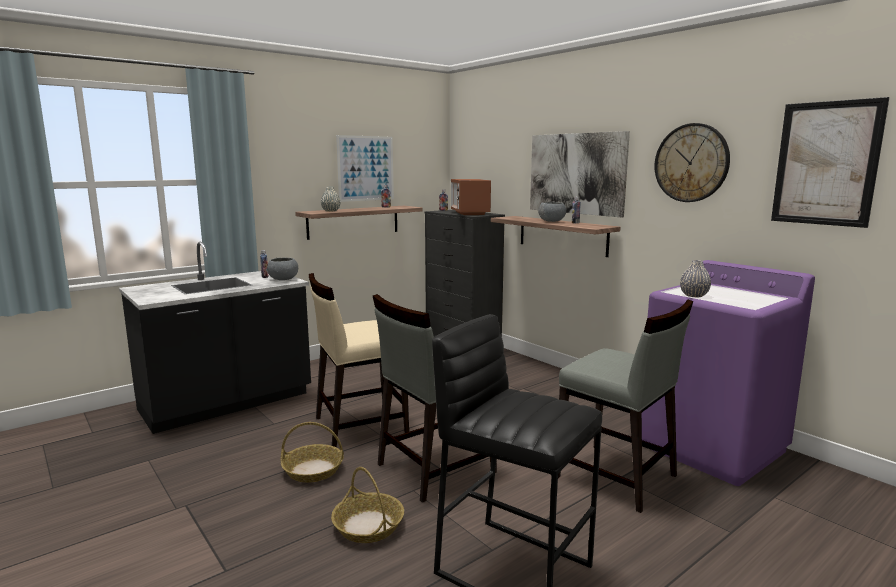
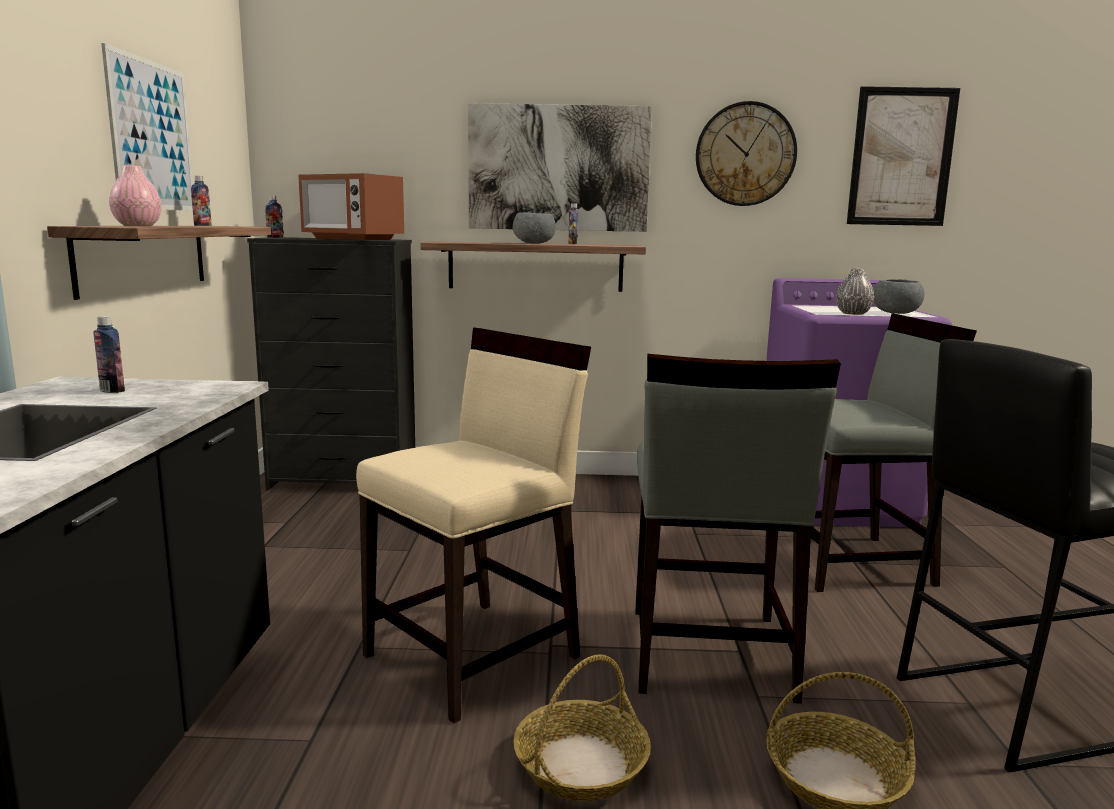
camera: 50 degrees left, 0 degrees up
(283, 279) = (186, 387): grey bowl -> grey bowl (896, 313)
(331, 211) = (137, 226): grey vase -> pink vase
(359, 425) = (475, 655): beige chair -> beige chair turned 150 degrees counterclockwise

